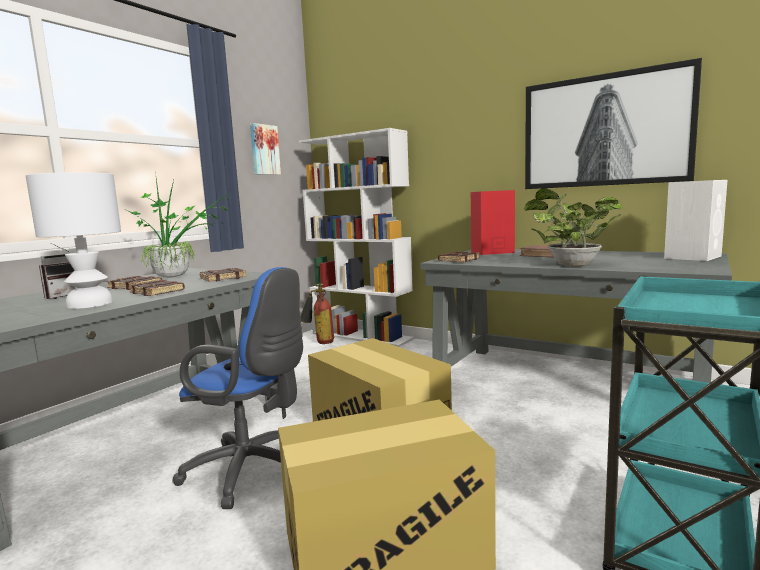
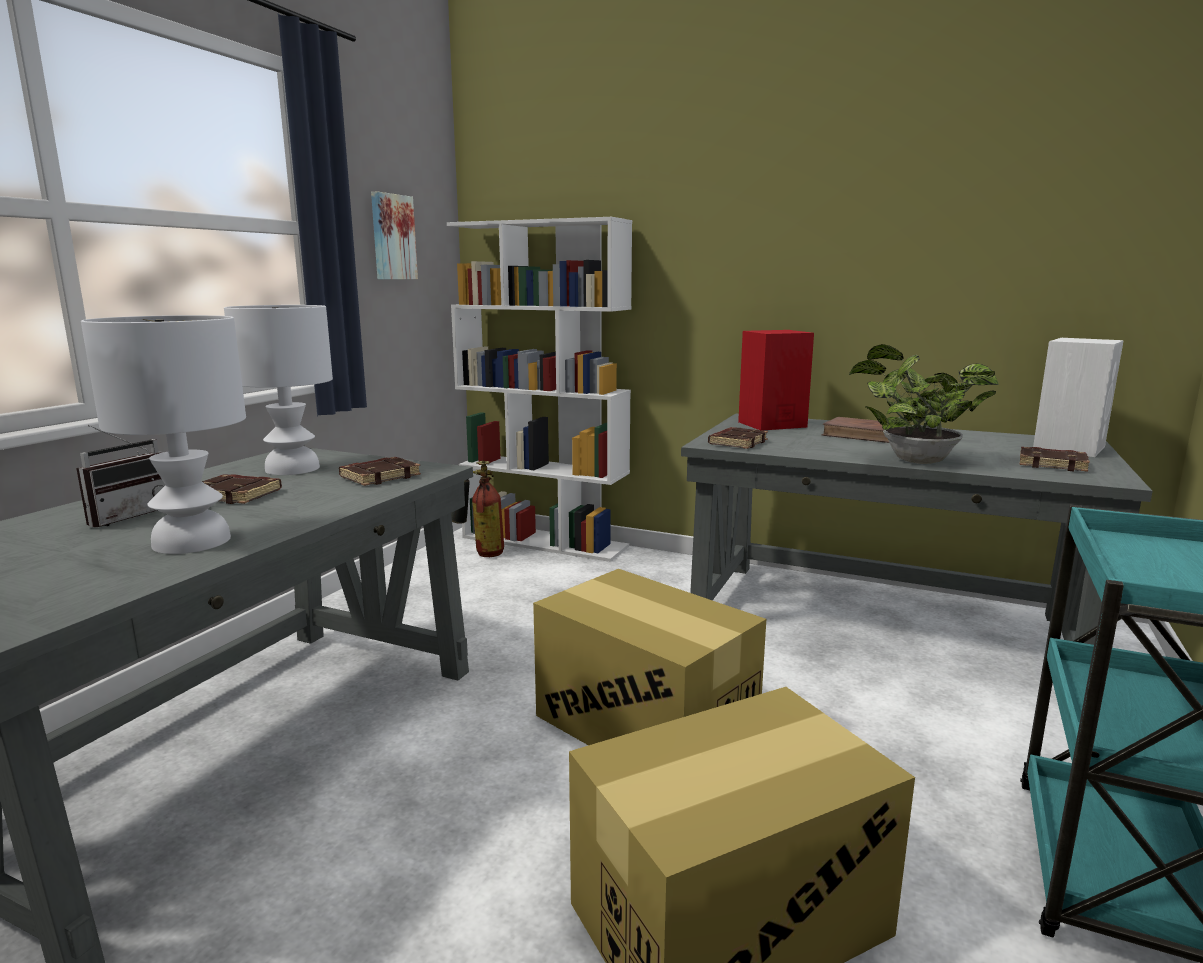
camera: 10 degrees left, 5 degrees up
(158, 292) = (293, 510): brown book -> brown book (1052, 464)
(180, 276) = (294, 468): potted plant -> white table lamp
(253, 471) = (470, 798): blue office chair -> none
(604, 130) = (946, 249): picture -> none

